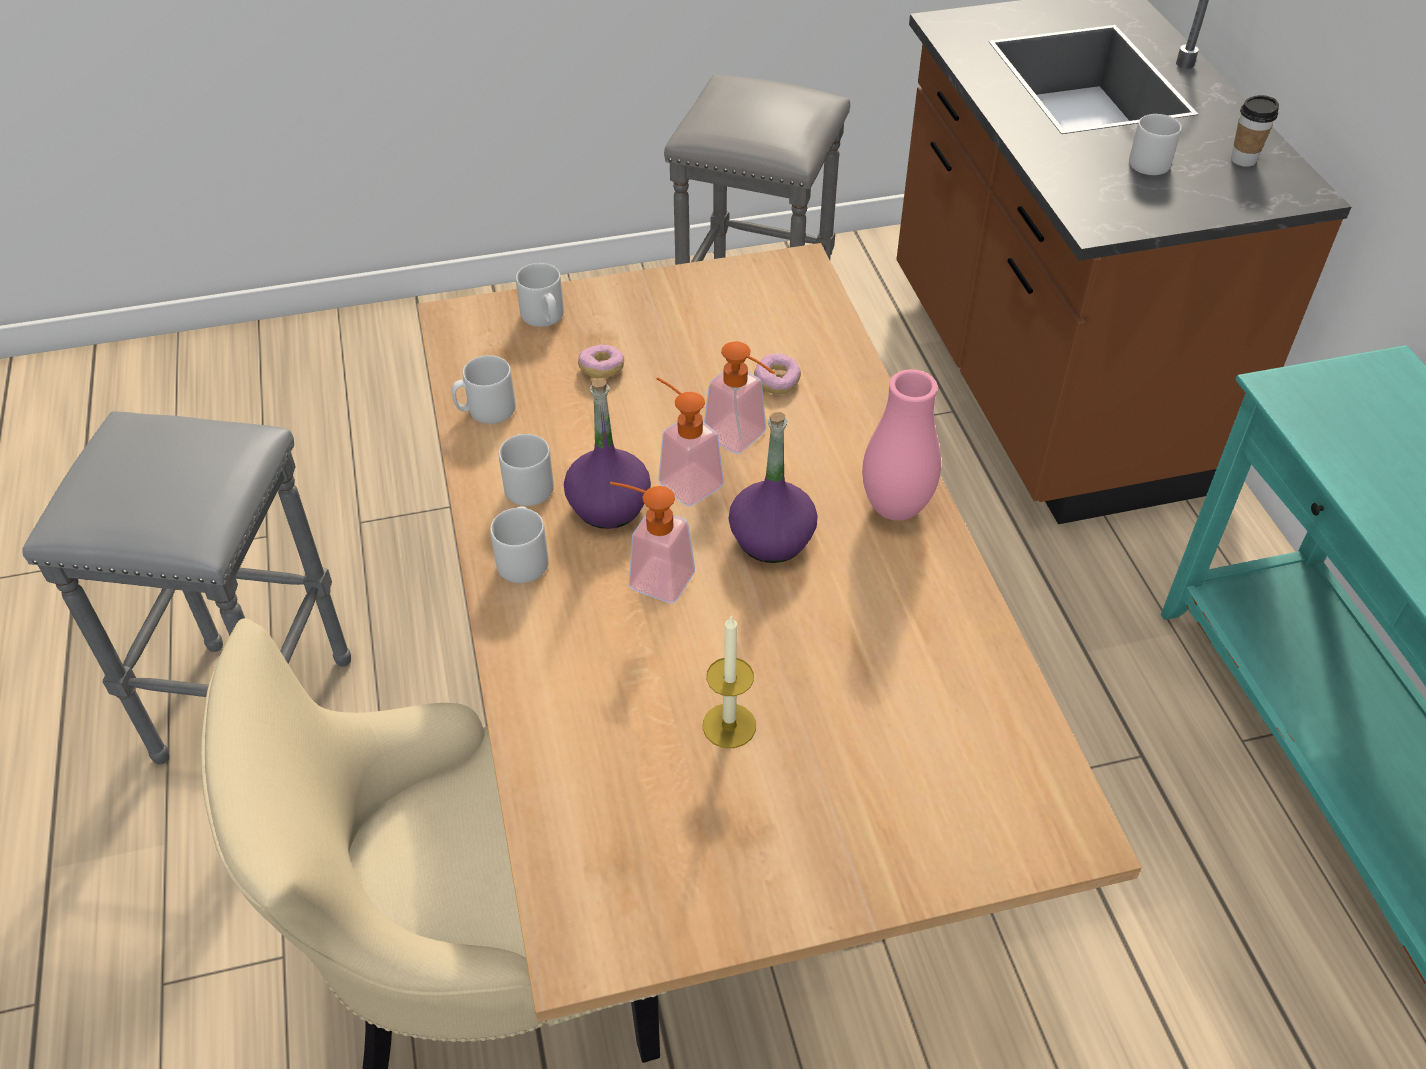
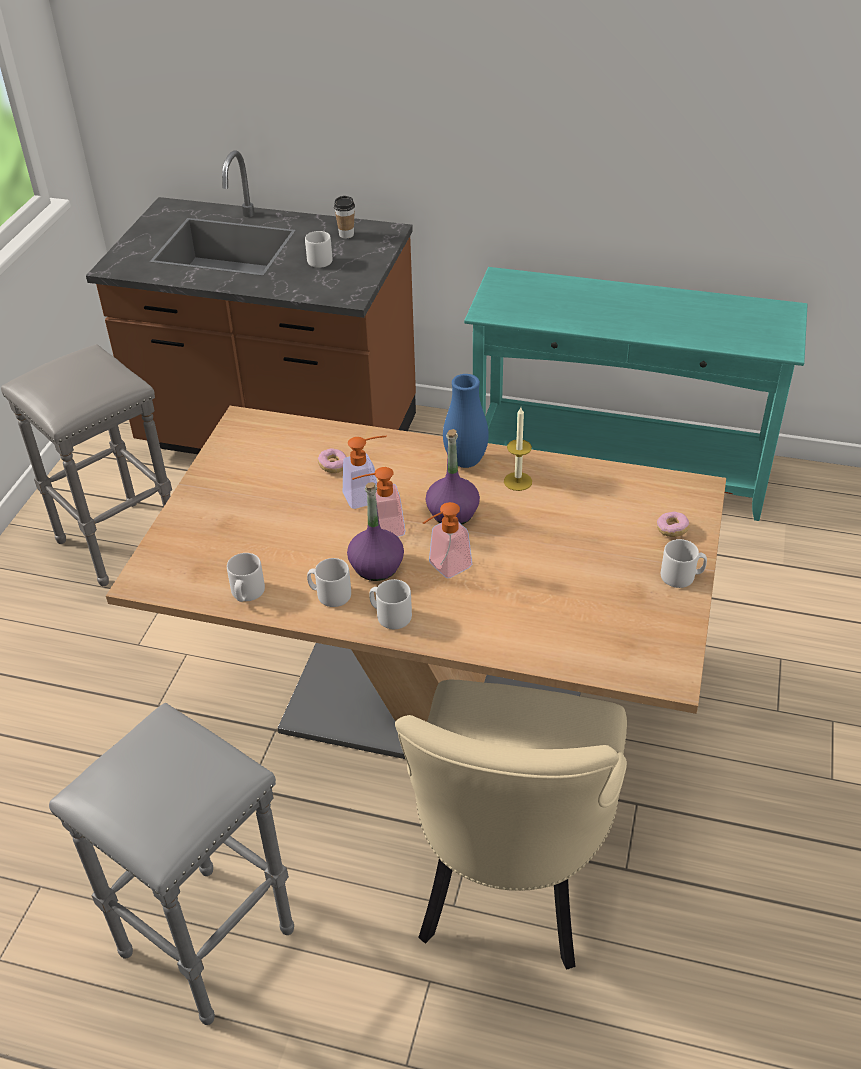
camera: 60 degrees left, 5 degrees down
(544, 317) = (182, 540): grey mug -> grey mug (682, 577)
(602, 369) = (256, 531): donut -> donut (672, 530)
(729, 725) = (567, 575): candle -> candle (518, 481)
(895, 508) = (465, 461): pink vase -> blue vase

